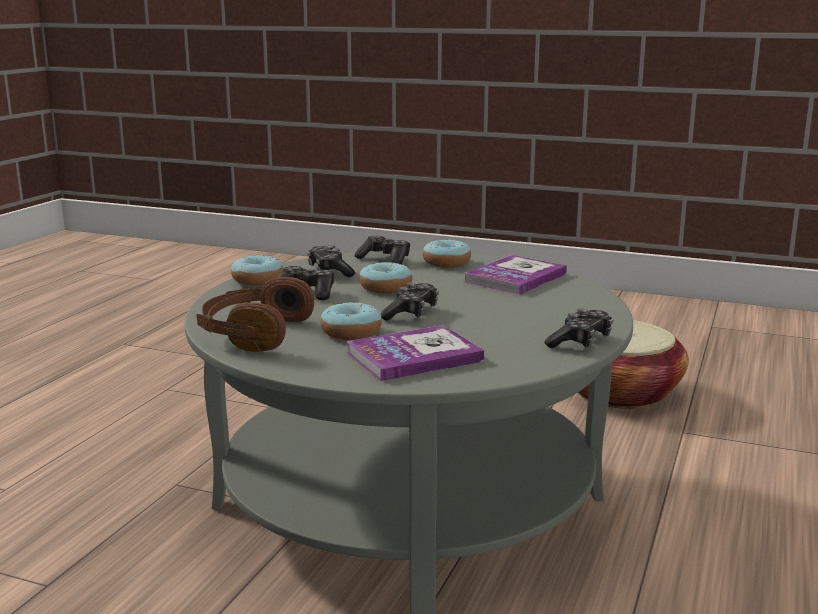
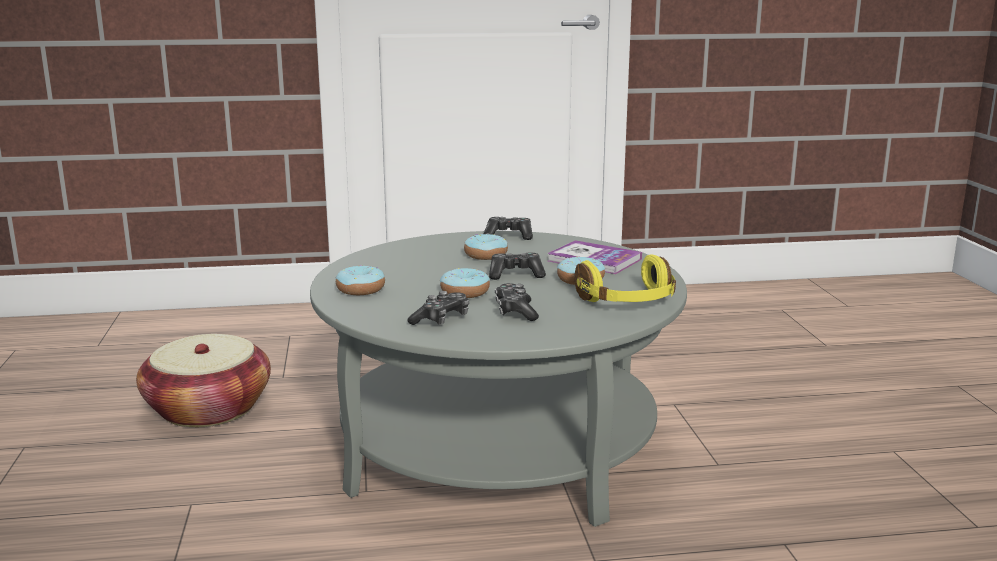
camera: 120 degrees left, 0 degrees up
(254, 333) = (628, 301): brown headphones -> yellow headphones
(257, 280) = (506, 337): donut -> donut (486, 255)
(385, 259) = (374, 310): game controller -> none
(515, 278) = (384, 265): book -> none

